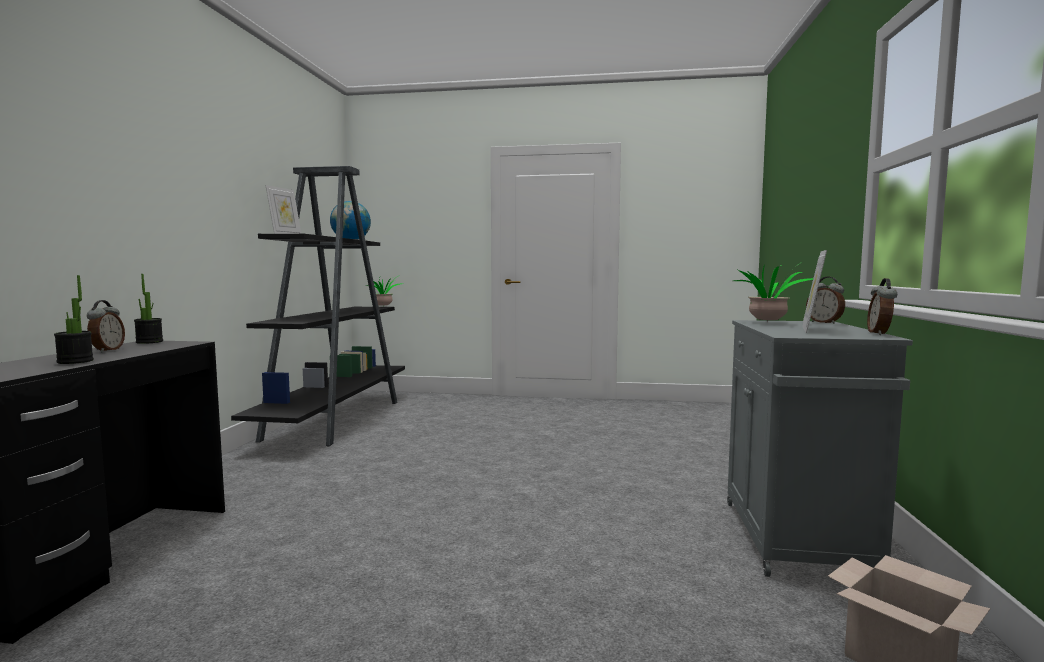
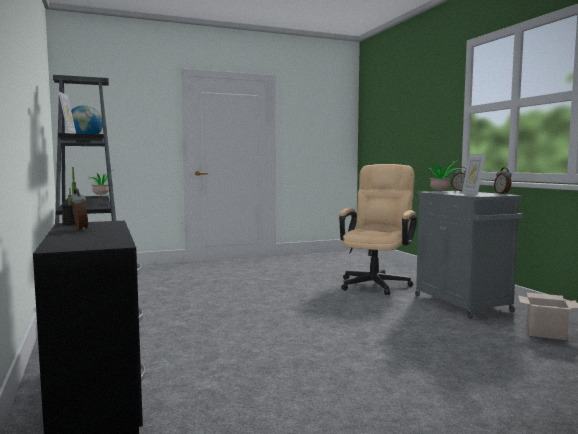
camera: 30 degrees left, 0 degrees up
(75, 361) = (106, 235): potted plant -> none
(695, 467) = (376, 283): none -> beige office chair

